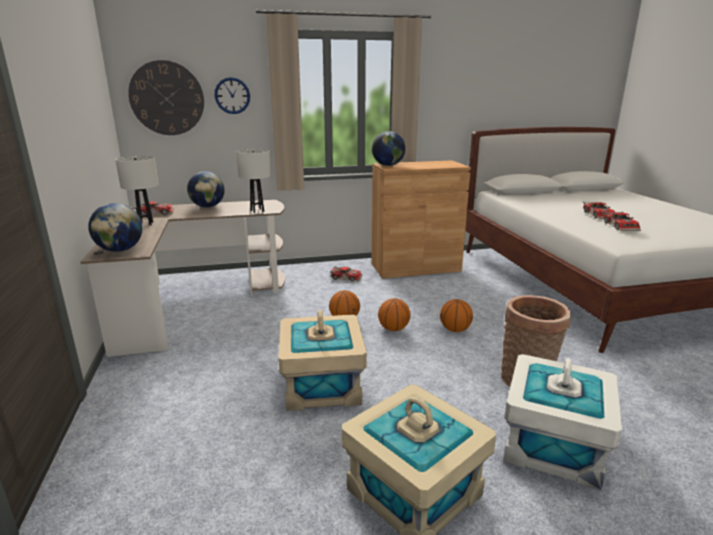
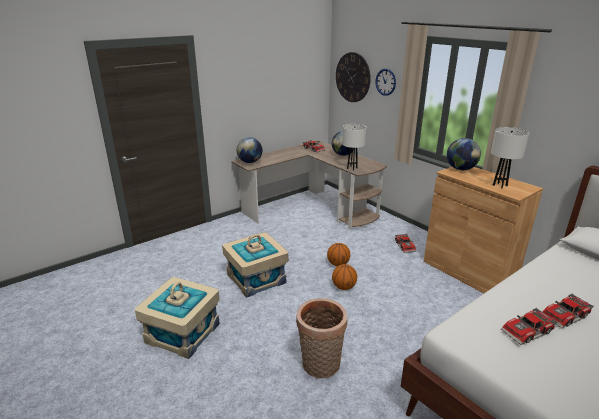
camera: 65 degrees right, 5 degrees up
(146, 224) = (294, 153): white table lamp -> white table lamp (500, 185)
(455, 330) = (369, 316): basketball -> none
(554, 446) = (245, 387): white storage box -> none

